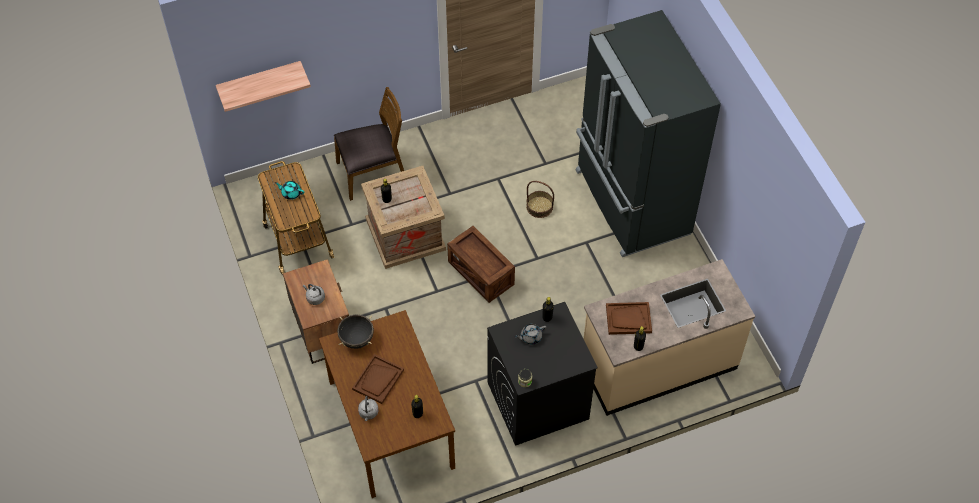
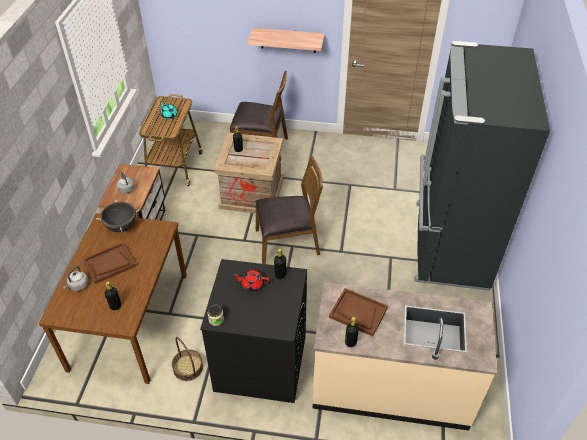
camera: 30 degrees right, 10 degrees down
(260, 81) = (187, 25): shelf -> shelf (288, 40)
(481, 273) = (288, 243): crate -> brown chair
(530, 337) = (252, 284): grey teapot -> red teapot
(539, 207) = (369, 216): basket -> basket (188, 367)

